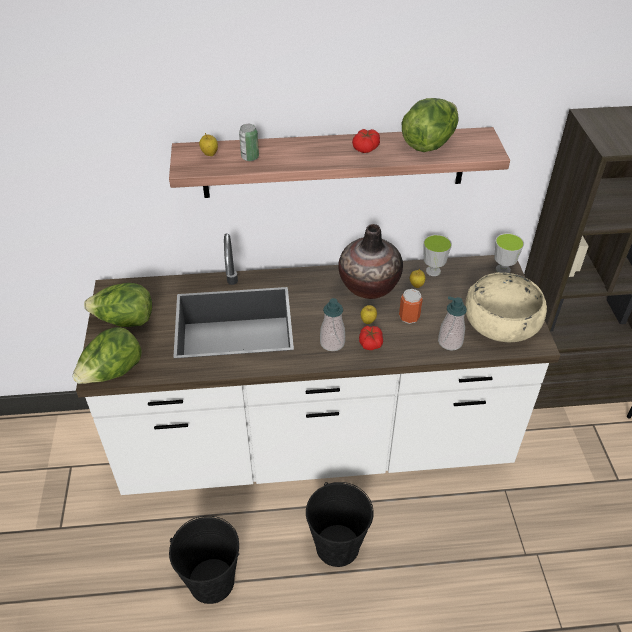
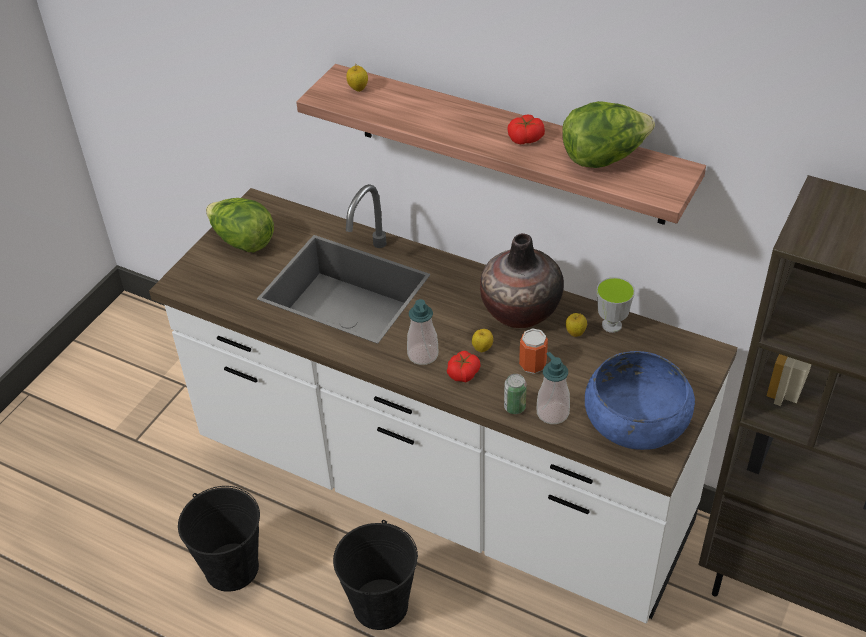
camera: 35 degrees right, 0 degrees up
(112, 373) = (191, 289): lettuce -> none
(250, 157) = (394, 106): can -> can (514, 407)
(501, 322) = (636, 419): beige bowl -> blue bowl
(502, 270) = (701, 360): cup -> none

